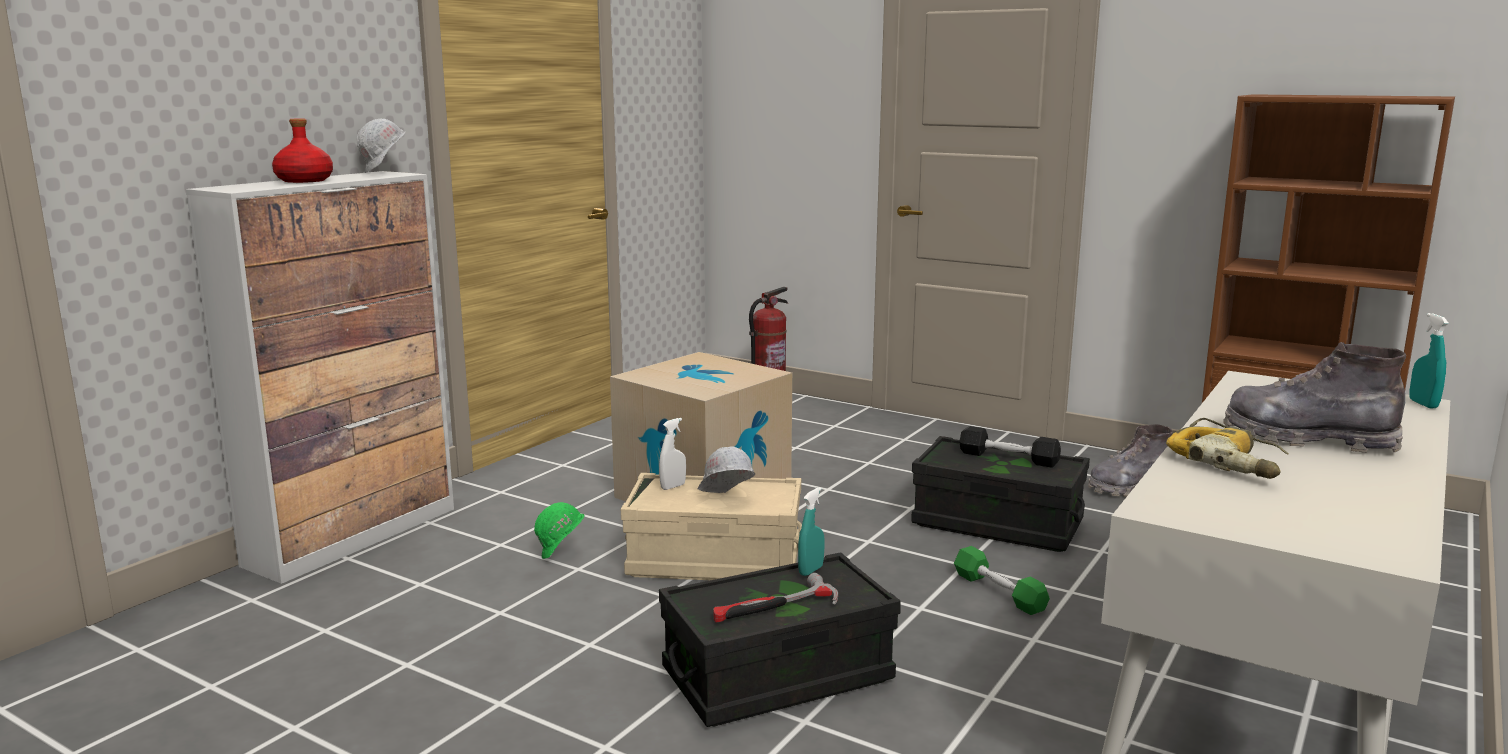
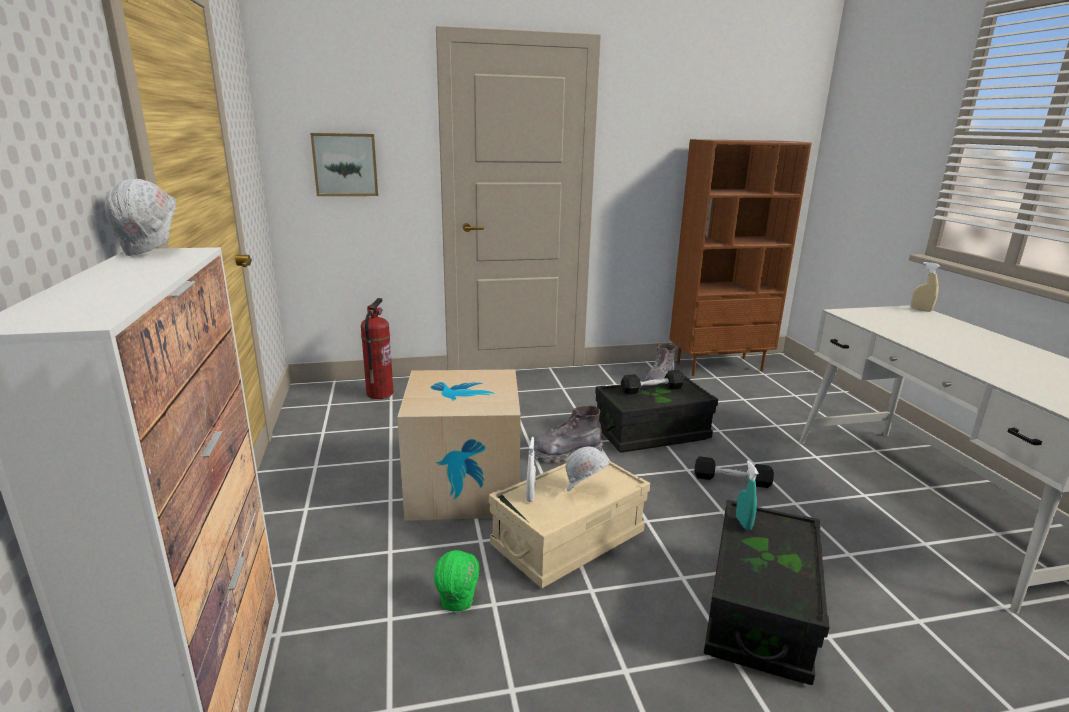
camera: 45 degrees left, 5 degrees up
(305, 180) = (109, 282): red bottle -> none
(775, 609) = (786, 567): hammer -> none
(779, 125) = (345, 164): none -> picture
(999, 592) = (731, 480): green dumbbell -> black dumbbell
(1229, 462) = (996, 369): power drill -> none
(1307, 439) = (964, 344): grey boot -> grey boot (566, 453)
(1423, 404) = (921, 310): turquoise spray bottle -> beige spray bottle

